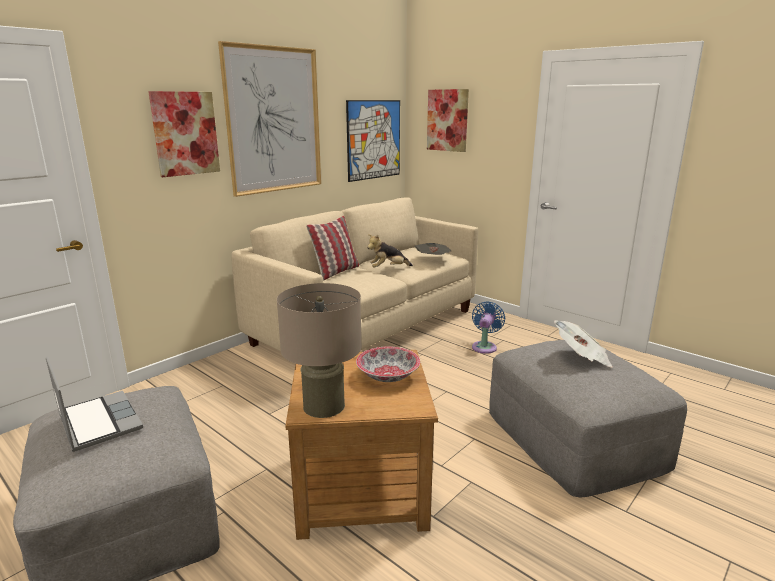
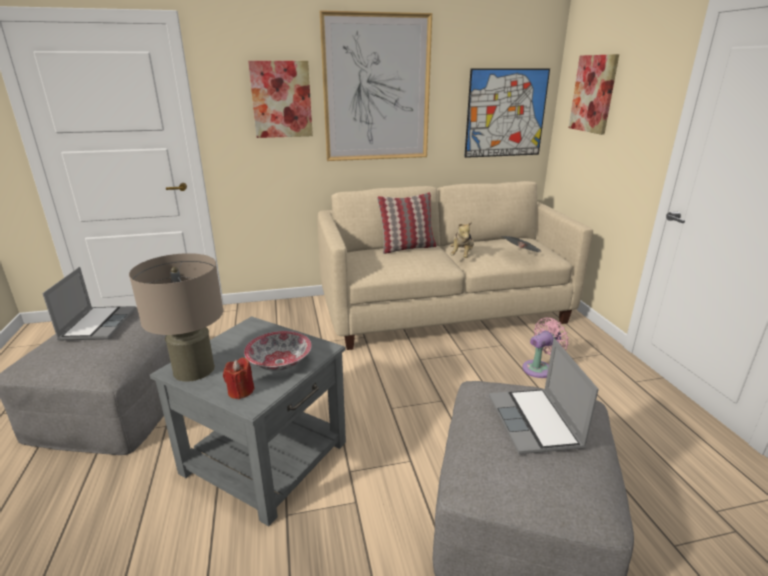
camera: 35 degrees right, 5 degrees up
(362, 488) = (265, 457): brown side table -> grey side table
(388, 269) = (462, 255): plush toy -> plush toy turned 90 degrees counterclockwise
(394, 404) = (240, 391): none -> red candle
(485, 346) = (539, 368): blue fan -> pink fan
(582, 357) = (535, 423): newspaper -> laptop

